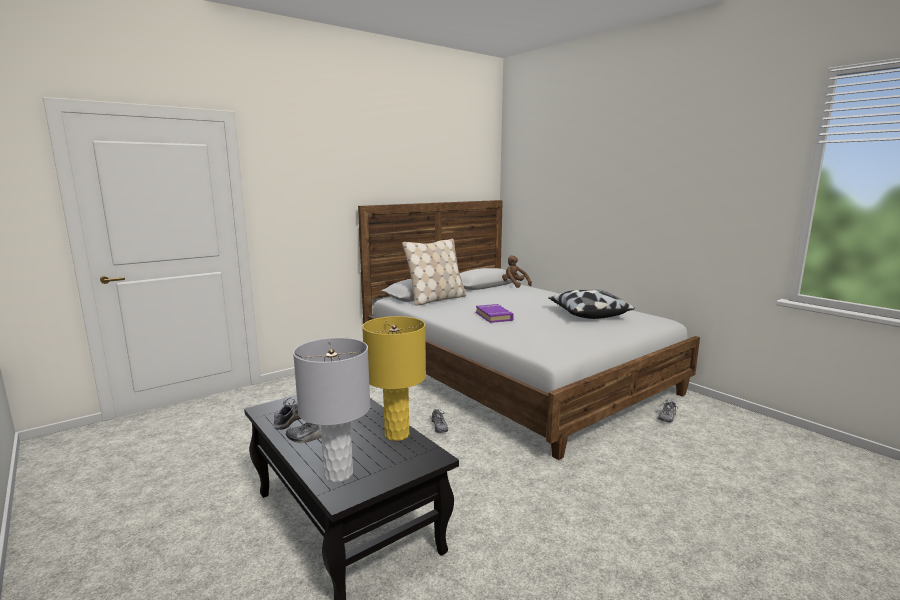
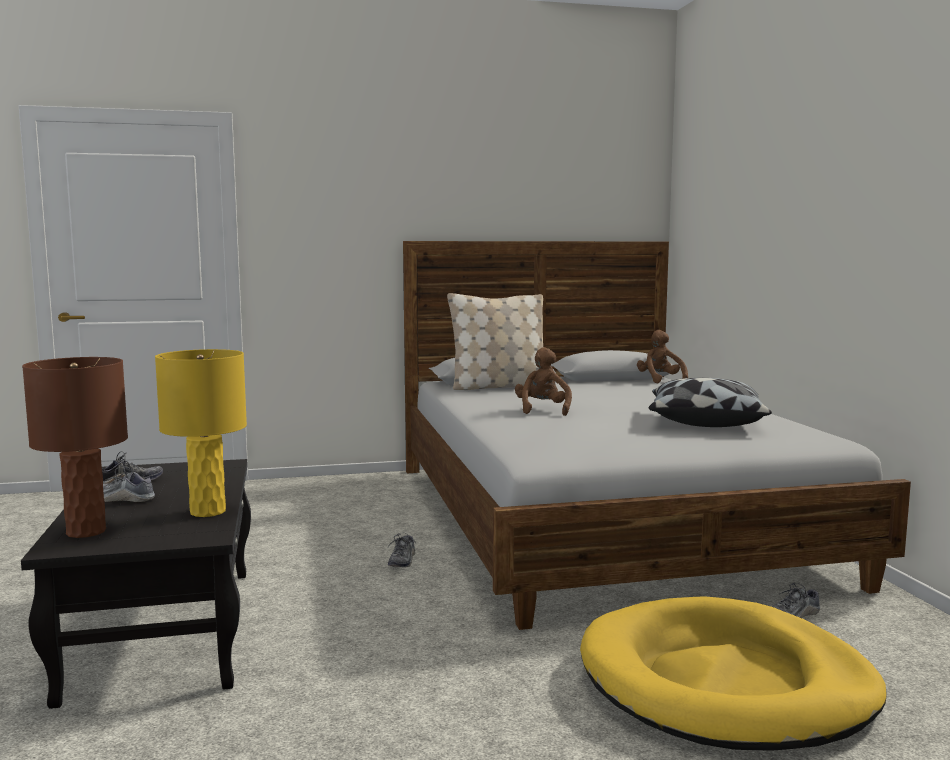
camera: 25 degrees right, 5 degrees down
(338, 474) = (86, 532): grey table lamp -> brown table lamp
(494, 316) = (542, 410): purple book -> brown plush toy
(685, 466) = (726, 682): none -> yellow dog bed

